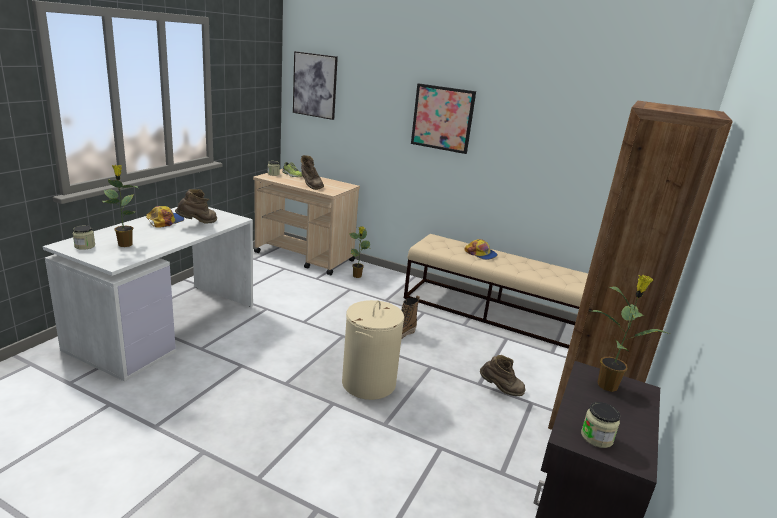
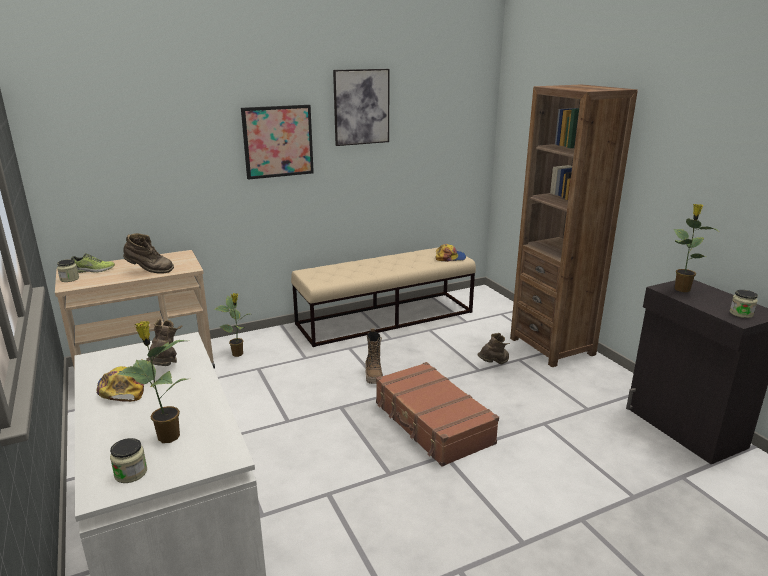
camera: 50 degrees left, 0 degrees up
(315, 85) = (82, 138): picture -> picture (361, 107)
(368, 383) = (432, 423): beige laundry basket -> brown suitcase
(481, 254) = (365, 267): cap -> cap (450, 257)

